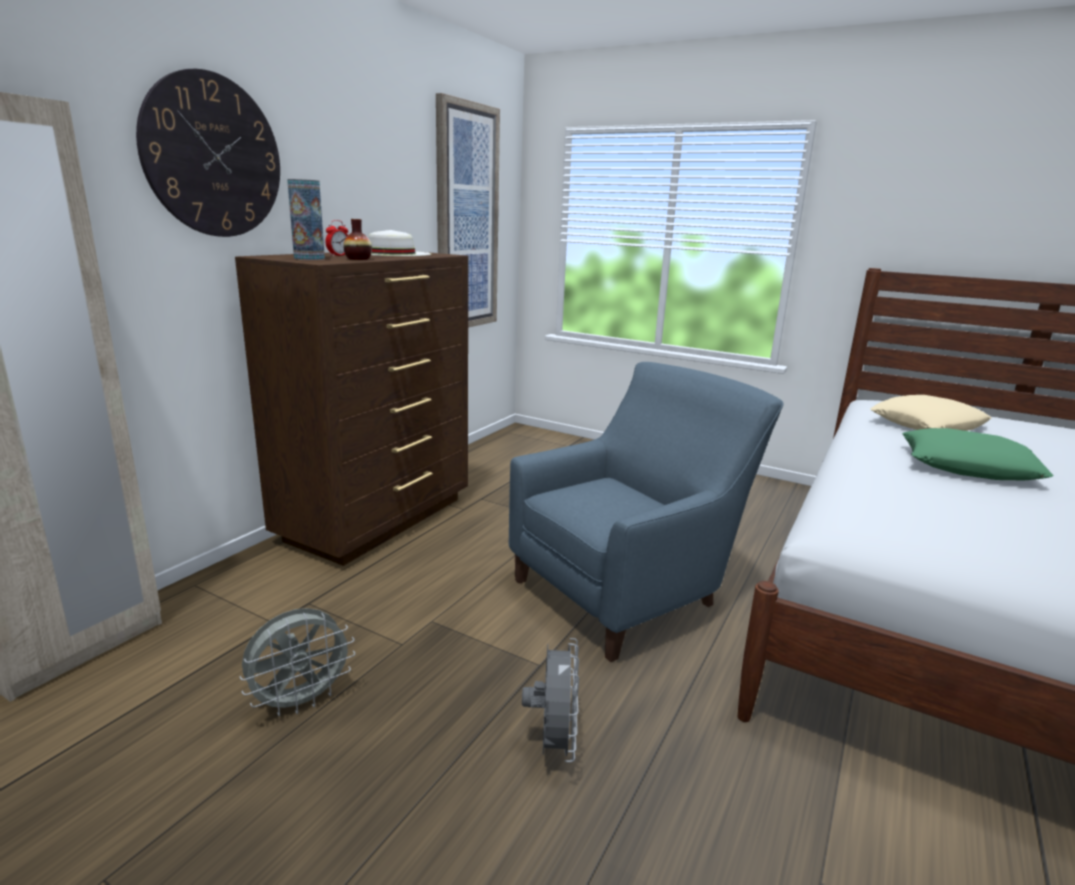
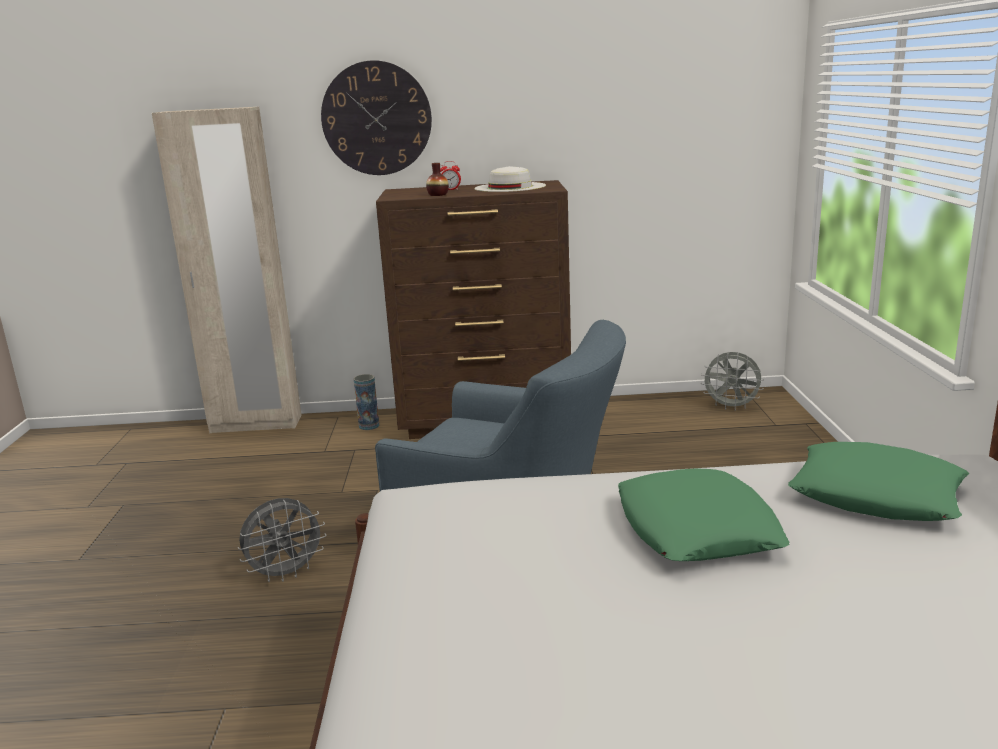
camera: 60 degrees right, 0 degrees up
(301, 701) = (262, 489): grey fan -> grey fan (731, 407)
(309, 258) = (409, 193): vase -> vase (369, 426)
(466, 219) = (683, 144): picture -> none
(927, 424) = (876, 495): beige pillow -> green pillow

